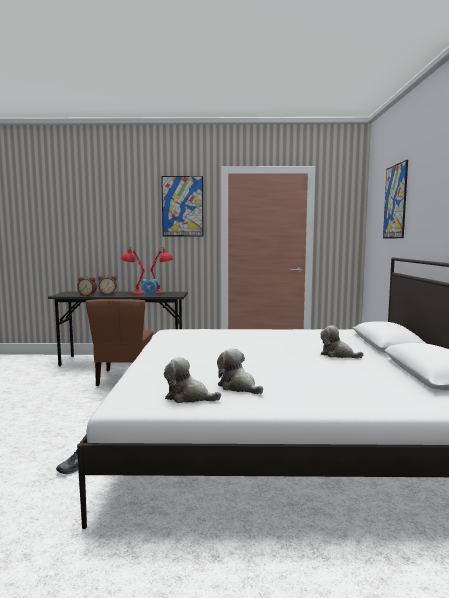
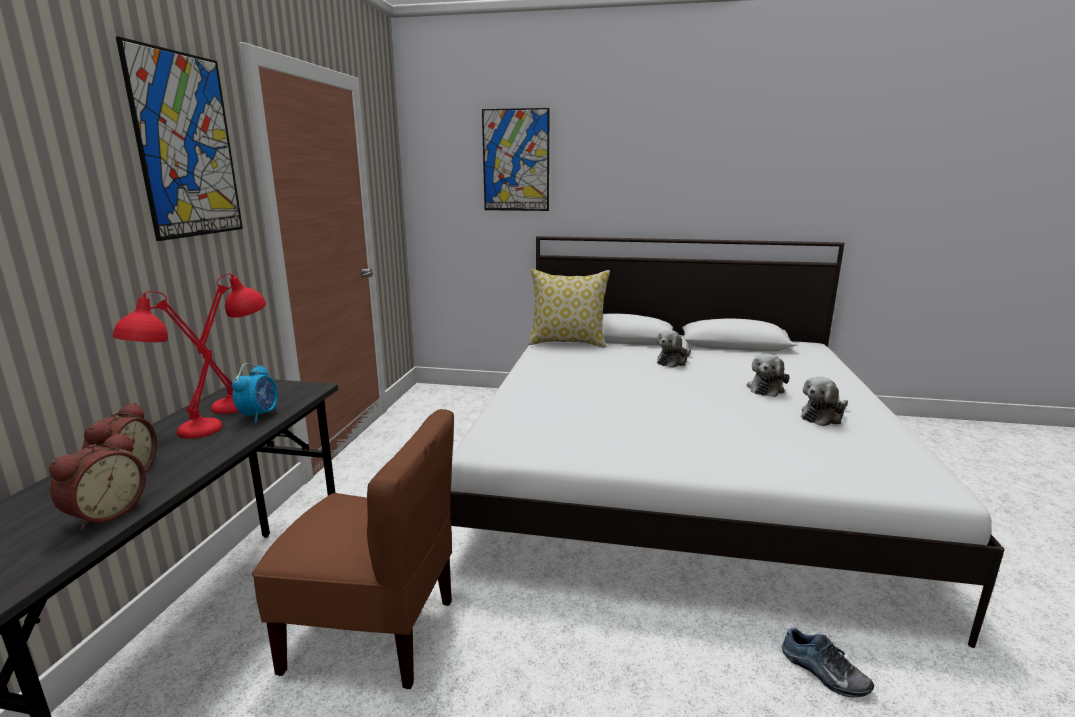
camera: 80 degrees left, 10 degrees up
(188, 397) = (878, 444): plush toy -> plush toy (766, 388)
(349, 334) = (568, 342): none -> pillow

